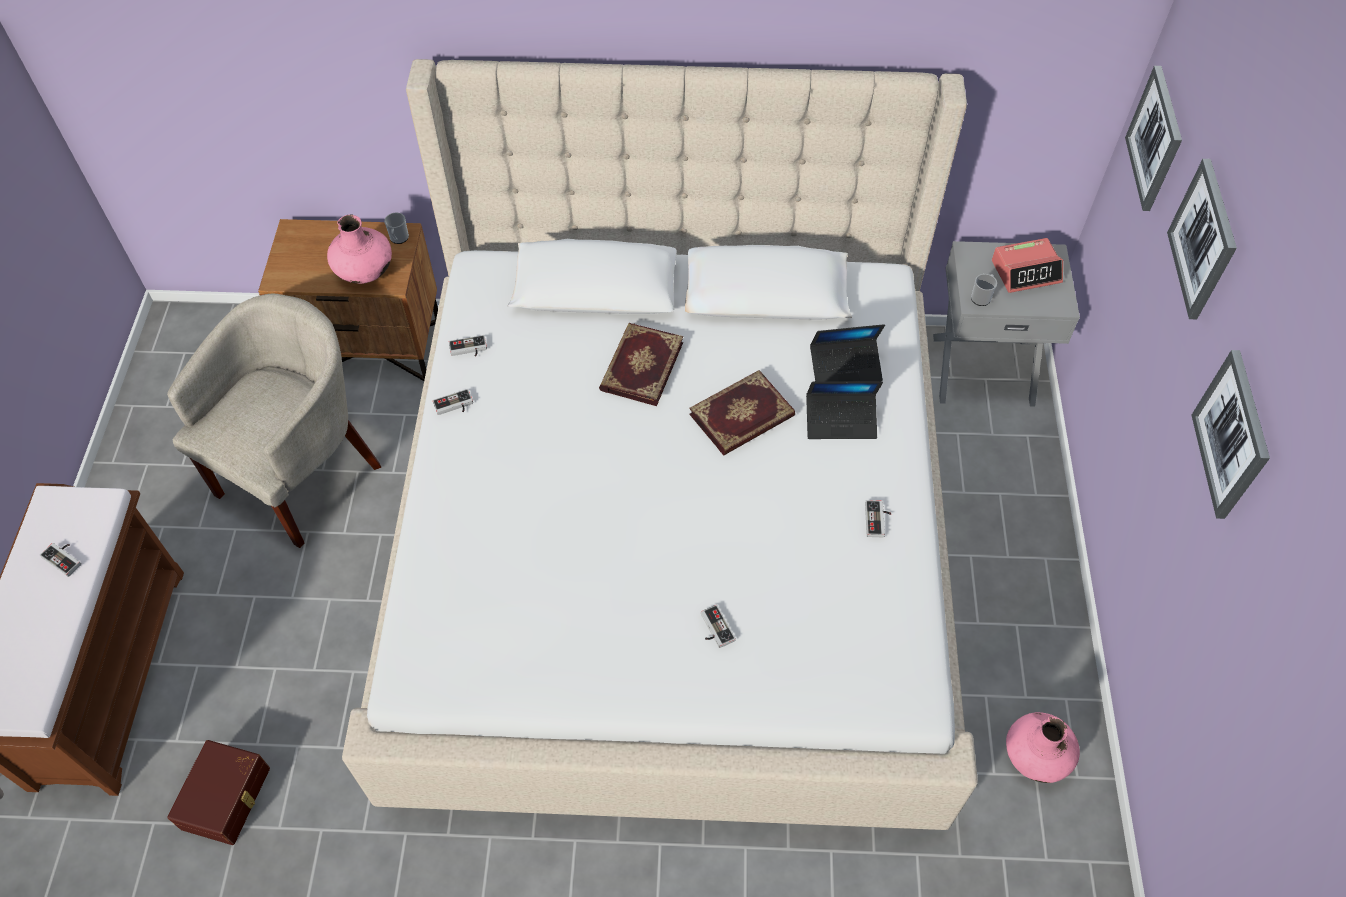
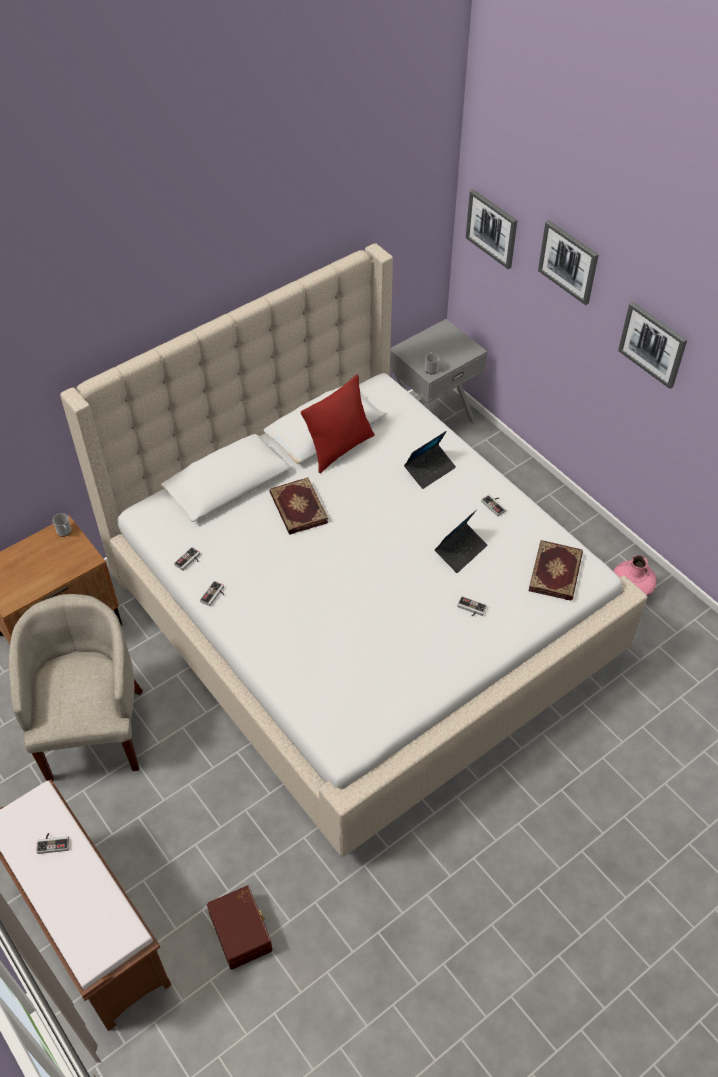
camera: 40 degrees left, 5 degrees down
(365, 272) = (64, 563): pink vase -> none
(742, 416) = (378, 499): book -> book (556, 572)
(759, 326) = (340, 448): none -> red pillow
(845, 367) = (405, 442): laptop -> laptop (460, 551)
(1026, 271) = (440, 343): alarm clock -> none

